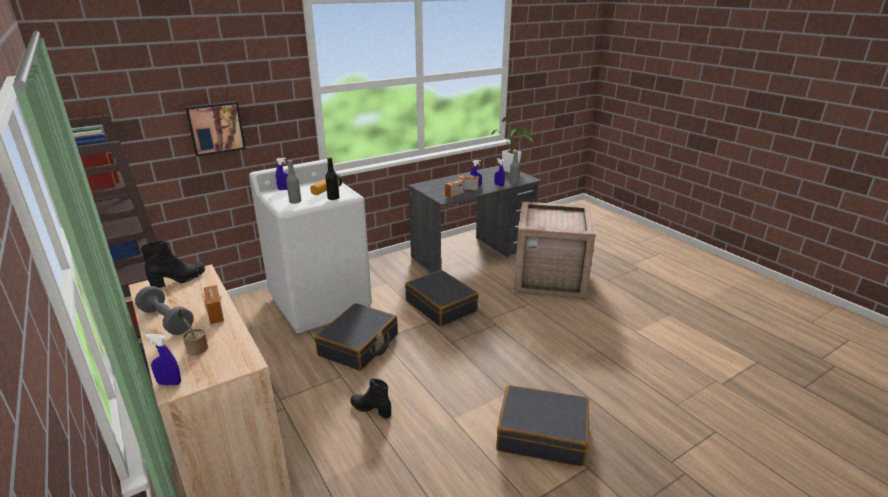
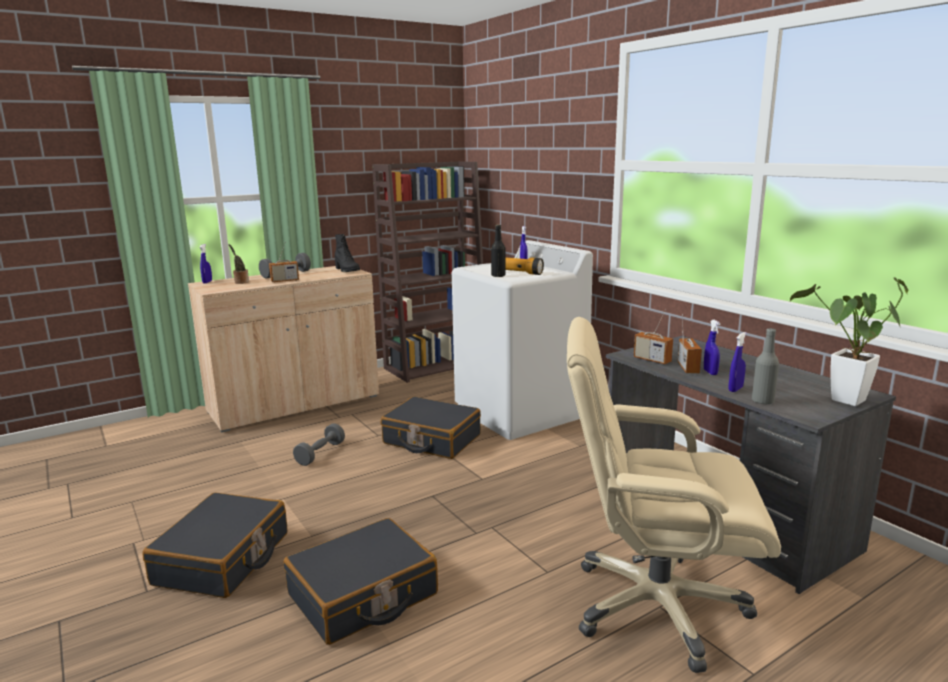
camera: 90 degrees right, 10 degrees down
(215, 128) = (536, 190): picture -> none
(295, 202) = (486, 268): grey bottle -> none
(371, 409) = (320, 453): black boot -> grey dumbbell
(441, 306) = (524, 487): black suitcase -> black suitcase (363, 595)
(548, 279) = (655, 606): crate -> beige office chair

